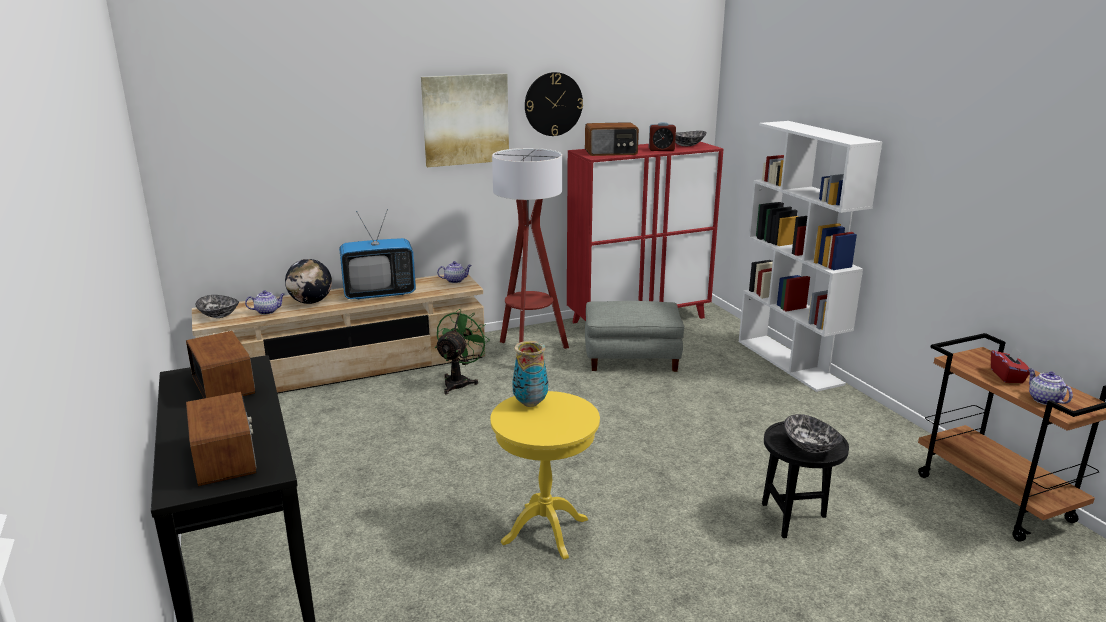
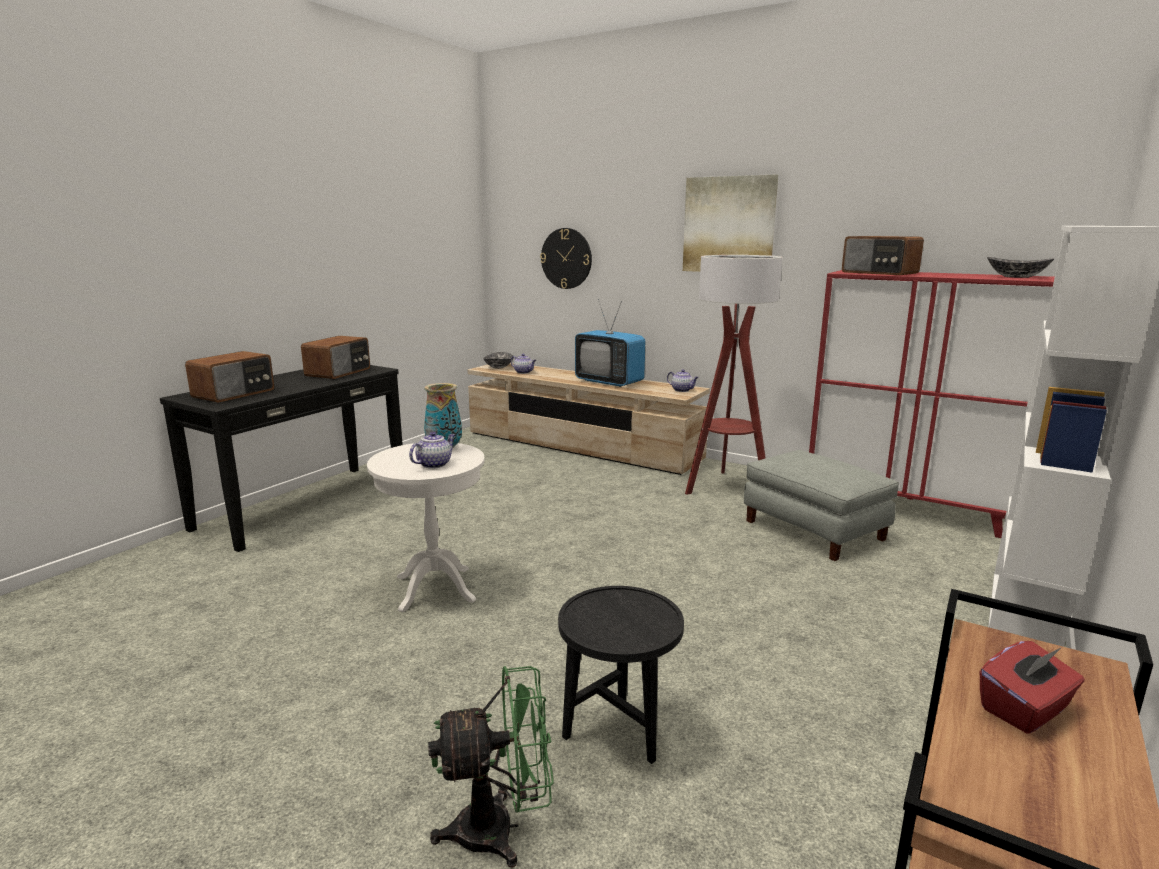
camera: 55 degrees right, 5 degrees down
(311, 302) = (558, 375): globe -> none
(459, 382) = (625, 481): green fan -> green fan (500, 829)
(545, 531) = (435, 588): yellow side table -> white side table
(553, 104) = (834, 213): wall clock -> wall clock (566, 258)
(661, 150) = (956, 276): alarm clock -> none
(811, 446) = (607, 623): bowl -> none
(1043, 400) = (988, 775): teapot -> teapot (434, 464)

